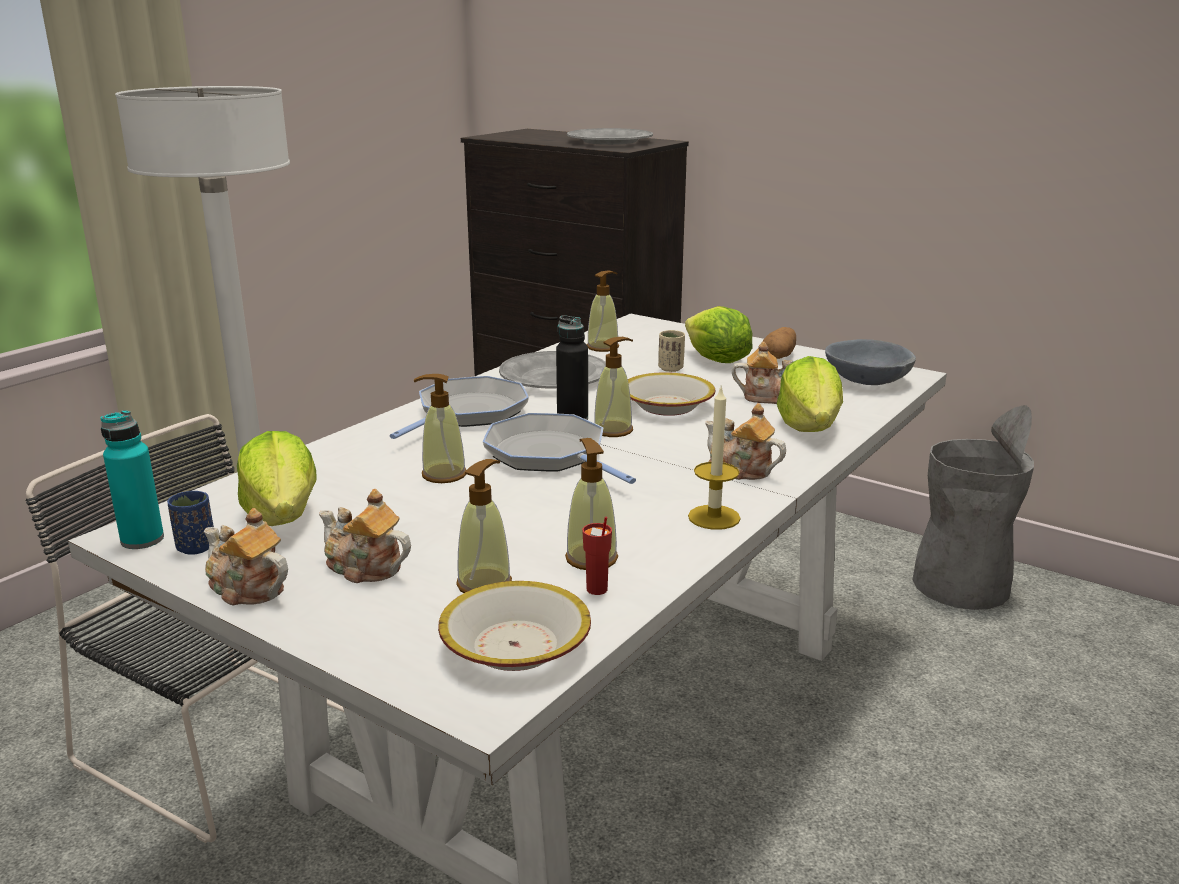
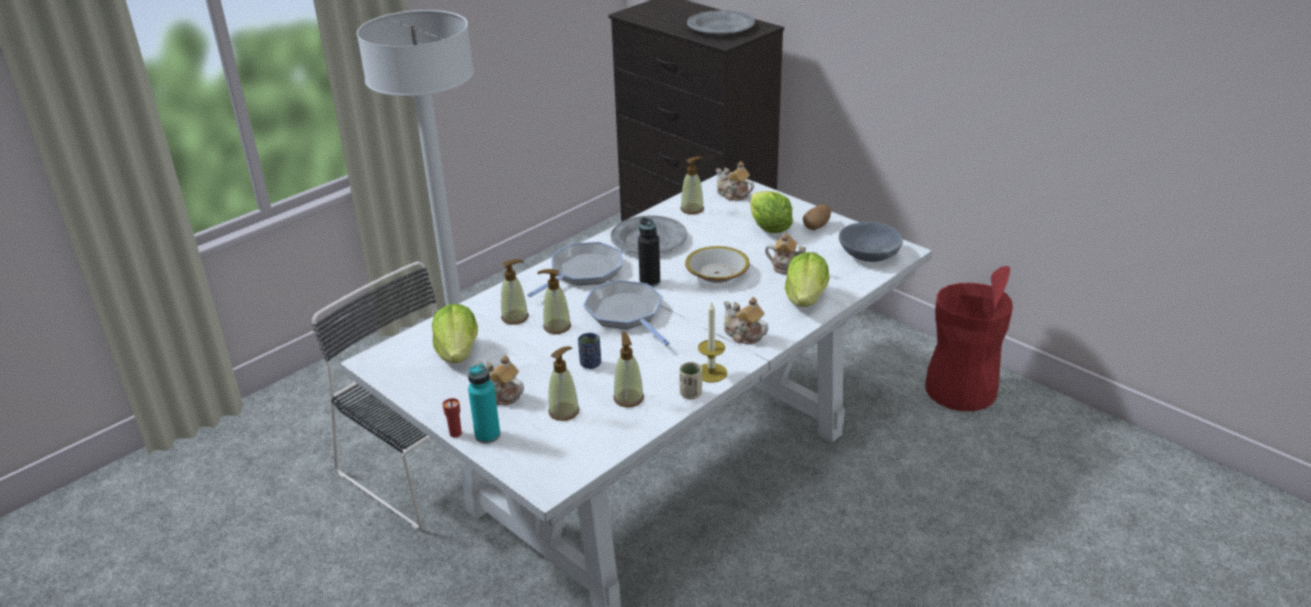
camera: 10 degrees right, 10 degrees up
(142, 540) = (380, 365): turquoise bottle -> turquoise bottle (487, 435)
(196, 547) = (409, 373): blue cup -> blue cup (590, 364)
(247, 589) = (435, 405): teapot -> teapot (733, 194)
(514, 646) = (571, 453): bowl -> none
(596, 590) = (625, 420): red cup -> red cup (455, 434)
(613, 430) = (673, 294): soap dispenser -> soap dispenser (515, 317)
(670, 368) = (733, 235): beige cup -> beige cup (691, 394)
(960, 585) = (960, 389): grey trash can -> red trash can

